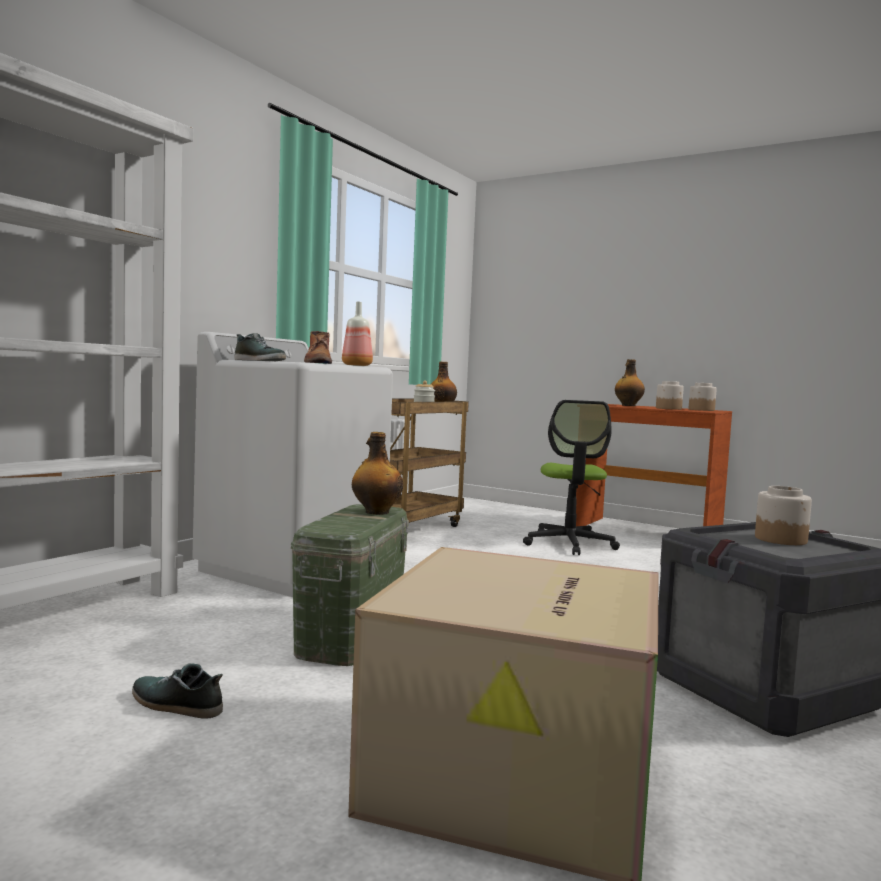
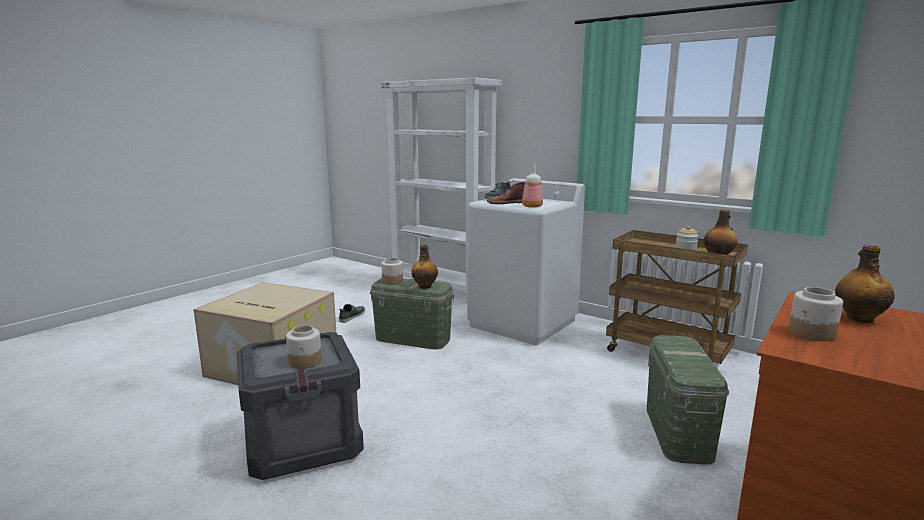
camera: 95 degrees right, 10 degrees up
(569, 544) = (677, 432): office chair -> green storage box
(701, 410) = (853, 358): jar -> jar (392, 281)

